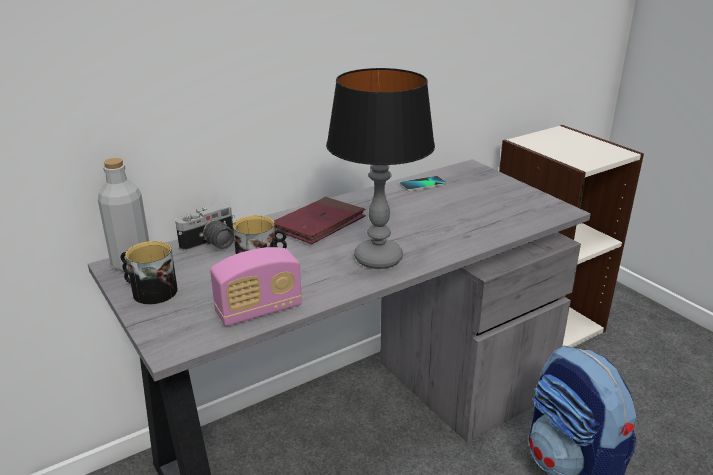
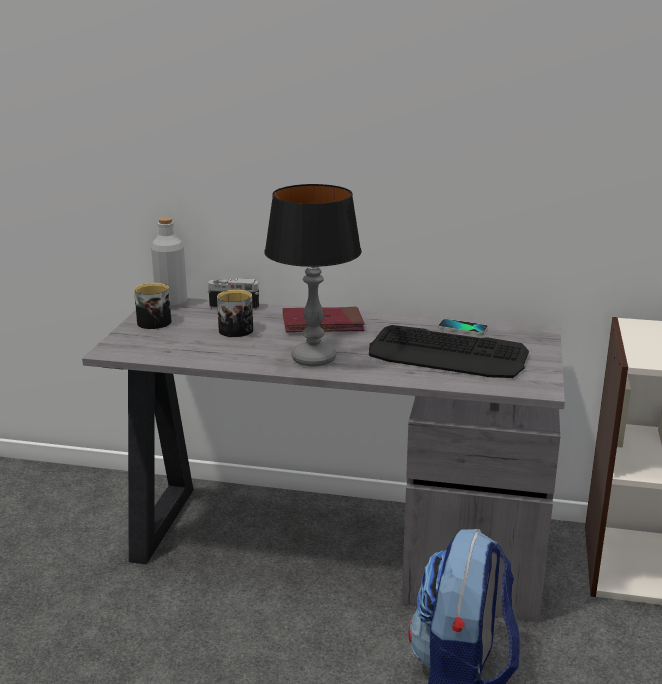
camera: 45 degrees right, 5 degrees down
(259, 310) = (184, 354): radio -> none
(459, 210) = (447, 355): none -> keyboard

